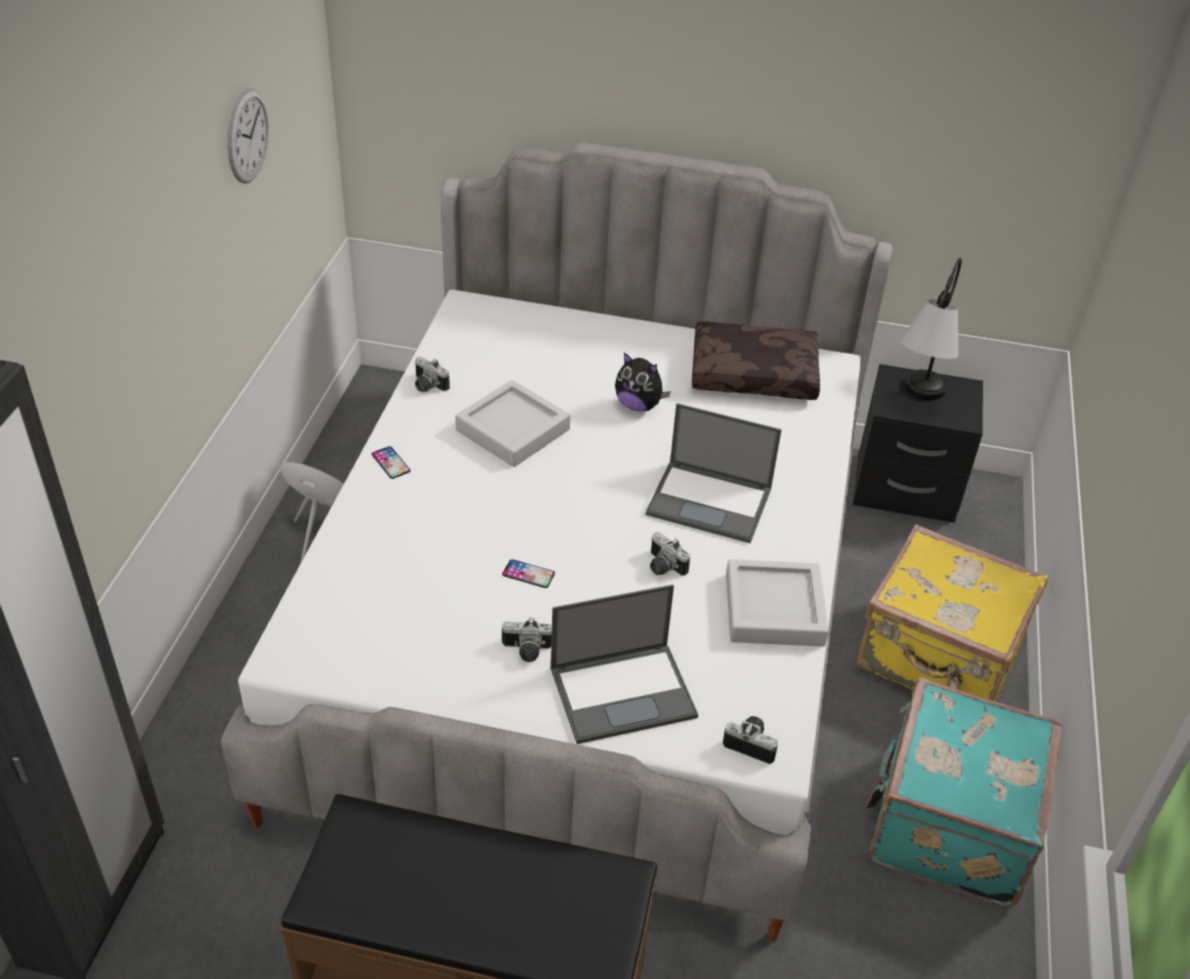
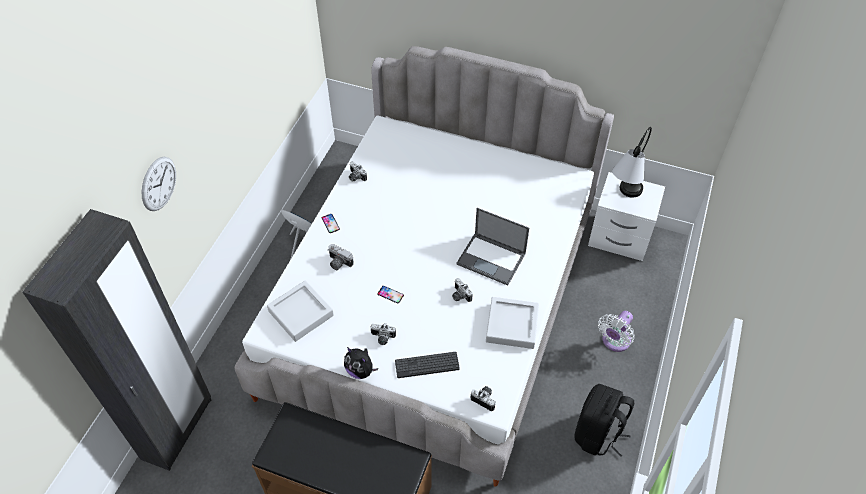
camera: 10 degrees right, 10 degrees up
(247, 136) = (261, 51): wall clock -> wall clock (159, 183)
(416, 527) = (338, 263): none -> camera
(513, 430) = (396, 207): grey tray -> grey tray (301, 313)
(624, 692) = (427, 365): laptop -> keyboard
(638, 405) = (465, 196): plush toy -> plush toy (360, 370)
(754, 373) = (532, 179): brown pillow -> none
(904, 490) = (619, 239): black nightstand -> white nightstand
(938, 659) = (614, 341): yellow suitcase -> white fan
(947, 824) = (598, 434): turquoise suitcase -> black backpack

